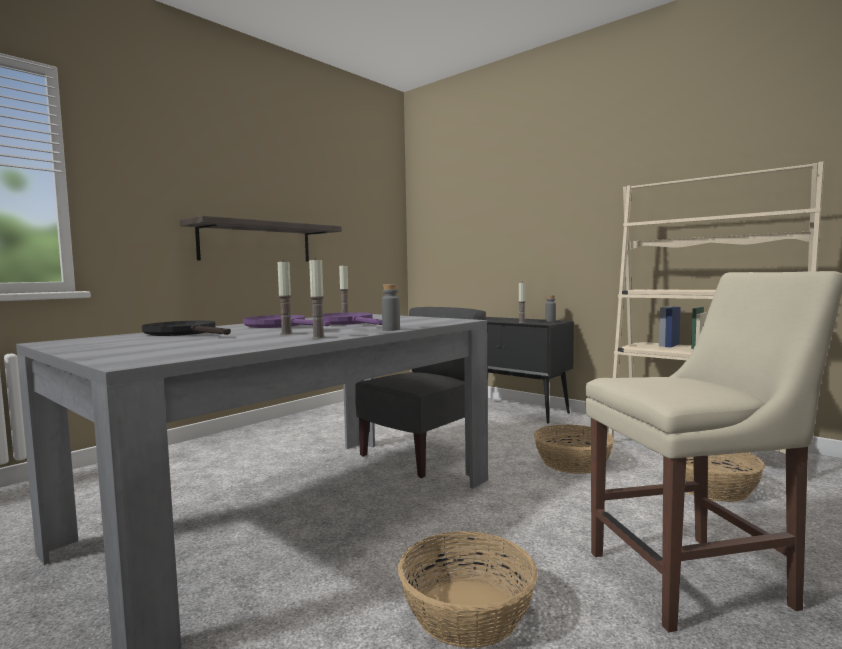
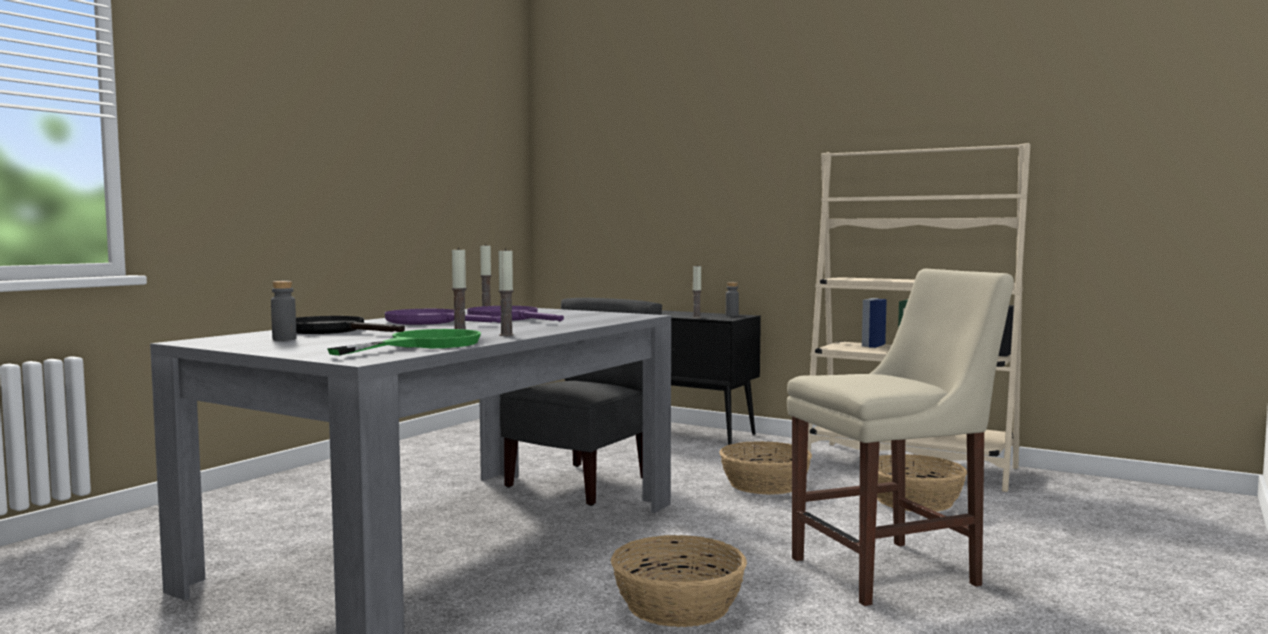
camera: 10 degrees left, 0 degrees up
(225, 347) = (423, 345): none -> green frying pan
(256, 243) = (341, 207): shelf -> none
(391, 329) = (574, 326): grey bottle -> grey bottle (284, 339)

